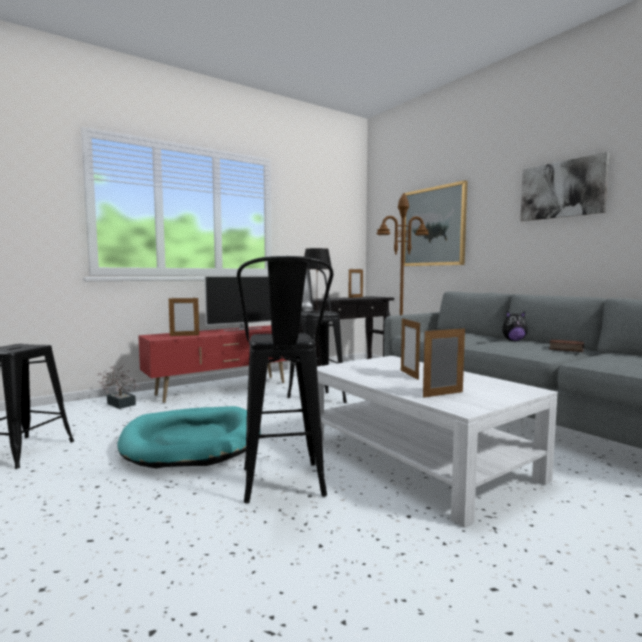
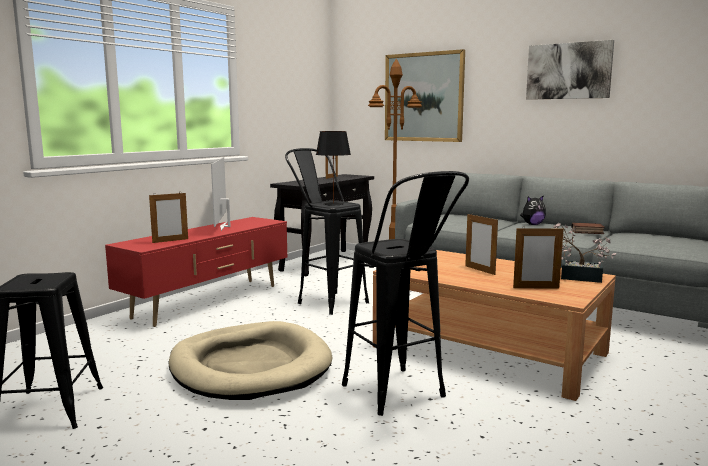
camera: 20 degrees left, 5 degrees up
(120, 403) = (96, 335): potted plant -> potted plant (575, 277)
(192, 441) = (250, 367): turquoise dog bed -> beige dog bed
(243, 329) = (225, 226): television -> television turned 135 degrees clockwise
(418, 458) = (490, 350): white coffee table -> brown coffee table
(443, 394) = (536, 288): picture frame -> picture frame turned 135 degrees counterclockwise

